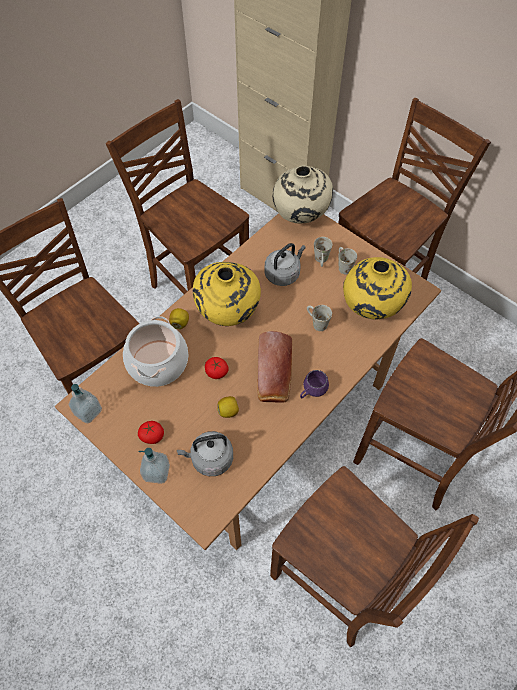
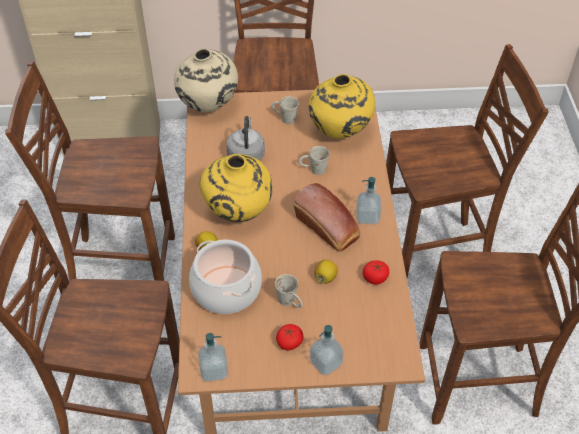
camera: 45 degrees left, 10 degrees down
(210, 459) = (353, 320): grey kettle -> none
(216, 372) = (282, 259): tomato -> tomato (375, 278)
(312, 391) = (367, 217): purple mug -> soap dispenser
(321, 261) = (264, 126): white mug -> white mug (290, 302)

